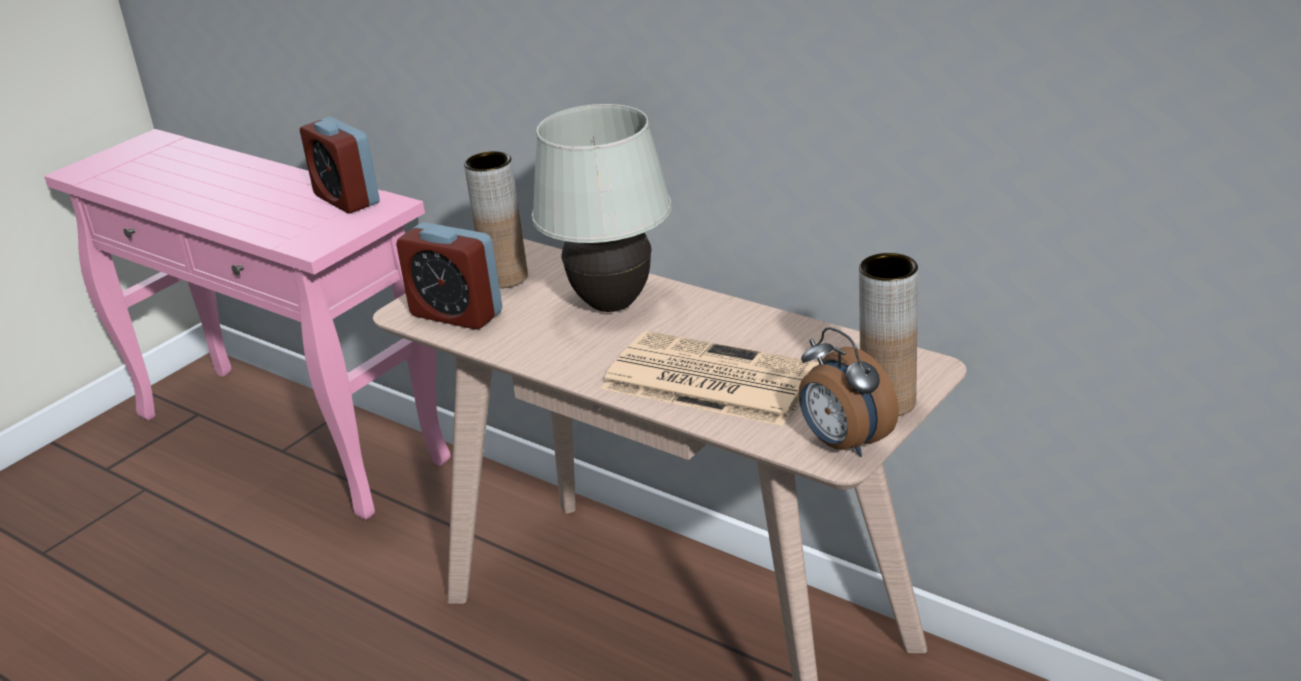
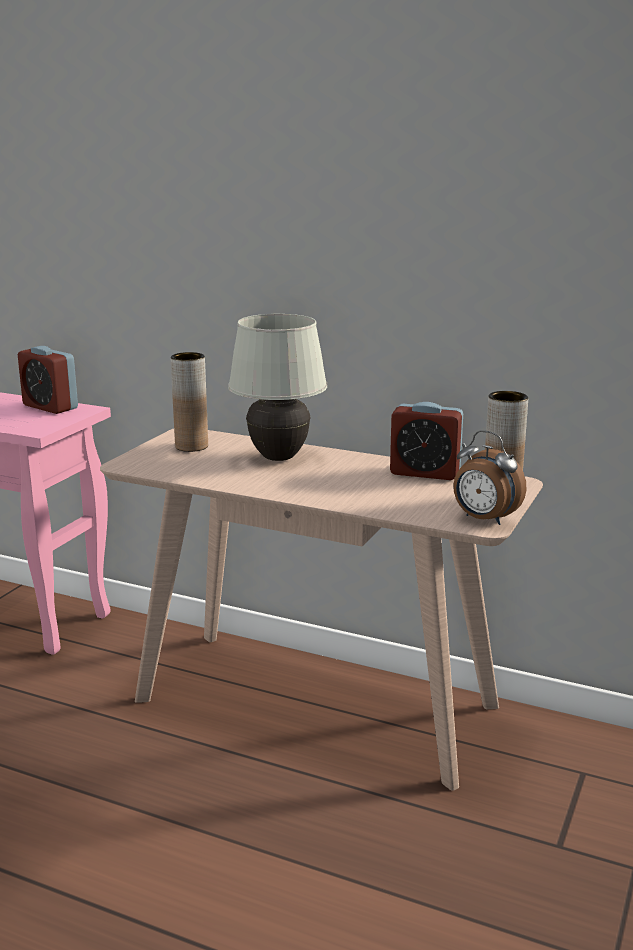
camera: 15 degrees left, 10 degrees down
(456, 314) = (165, 465): alarm clock -> alarm clock (425, 473)
(707, 380) = (370, 492): newspaper -> none

